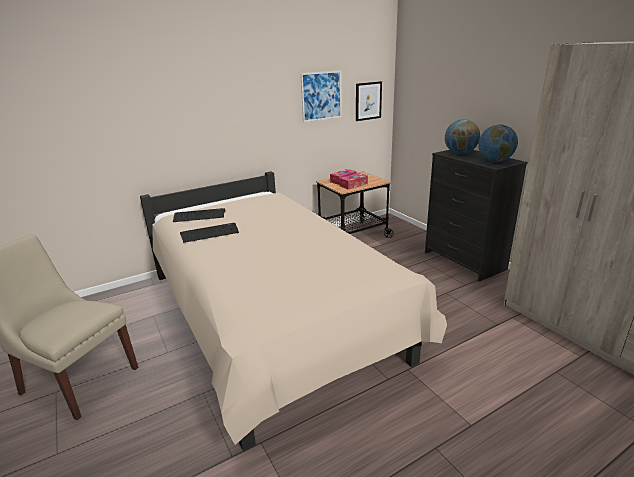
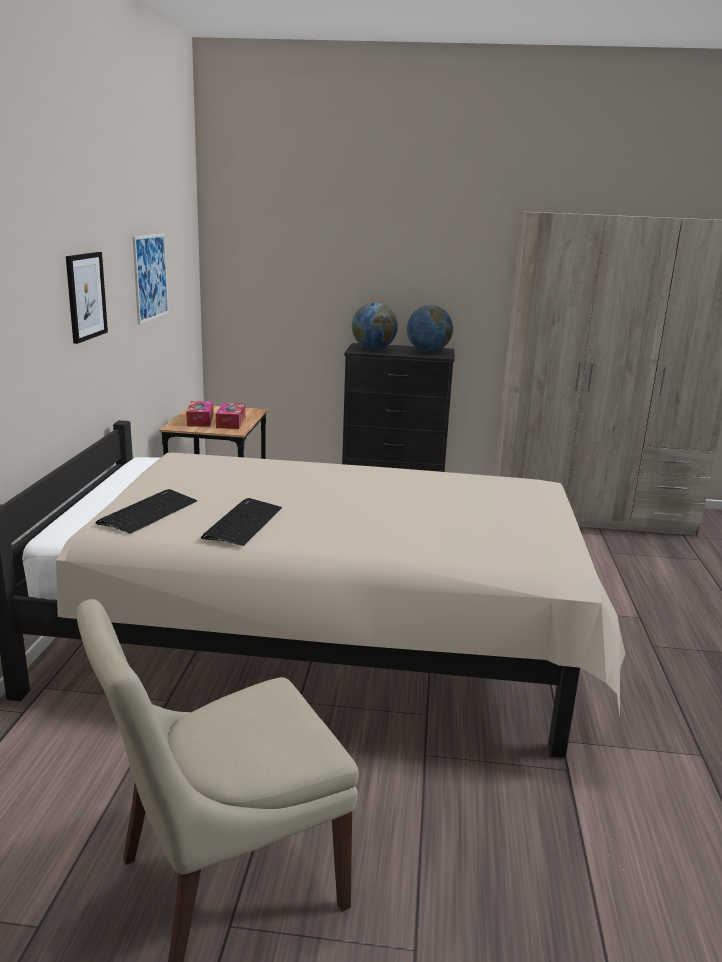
camera: 55 degrees left, 5 degrees down
(368, 101) = (185, 285): picture -> picture (86, 296)

